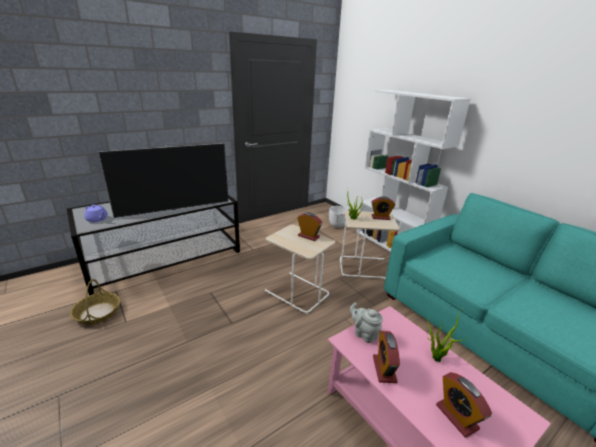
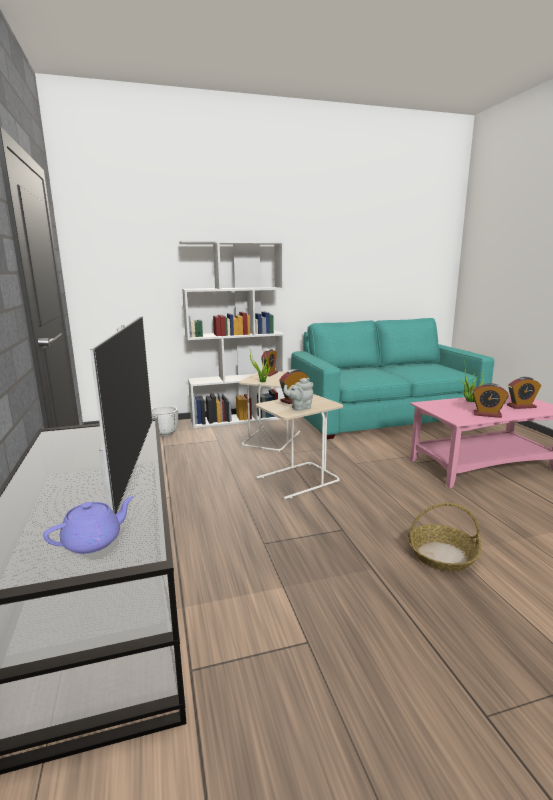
camera: 70 degrees left, 10 degrees down
(98, 313) = (263, 693): basket -> basket (442, 555)
(364, 334) = (449, 414): grey teapot -> grey teapot (299, 408)

